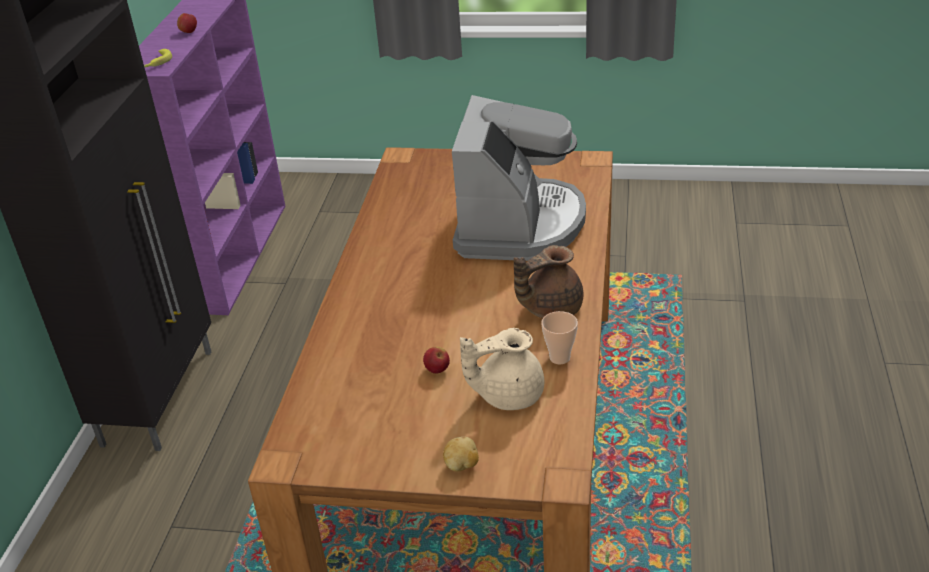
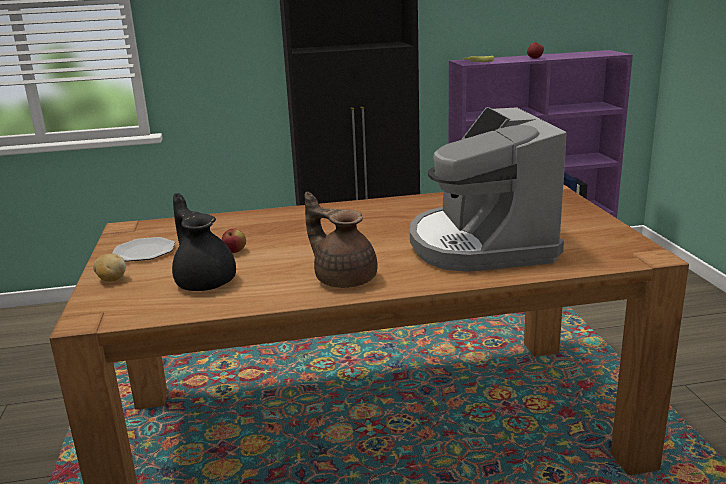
camera: 70 degrees right, 15 degrees down
(389, 440) = (144, 252): none -> plate
(507, 394) = (205, 281): beige teapot -> black teapot
(519, 224) = (480, 244): coffee machine -> coffee machine turned 90 degrees clockwise
(559, 358) = (264, 294): cup -> none

